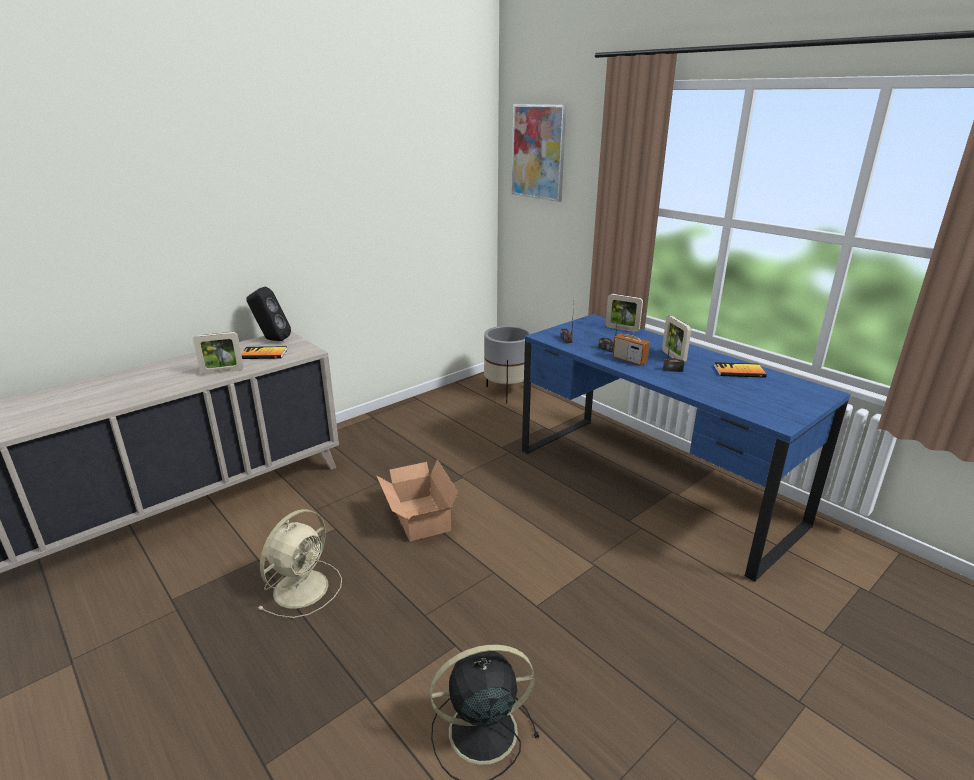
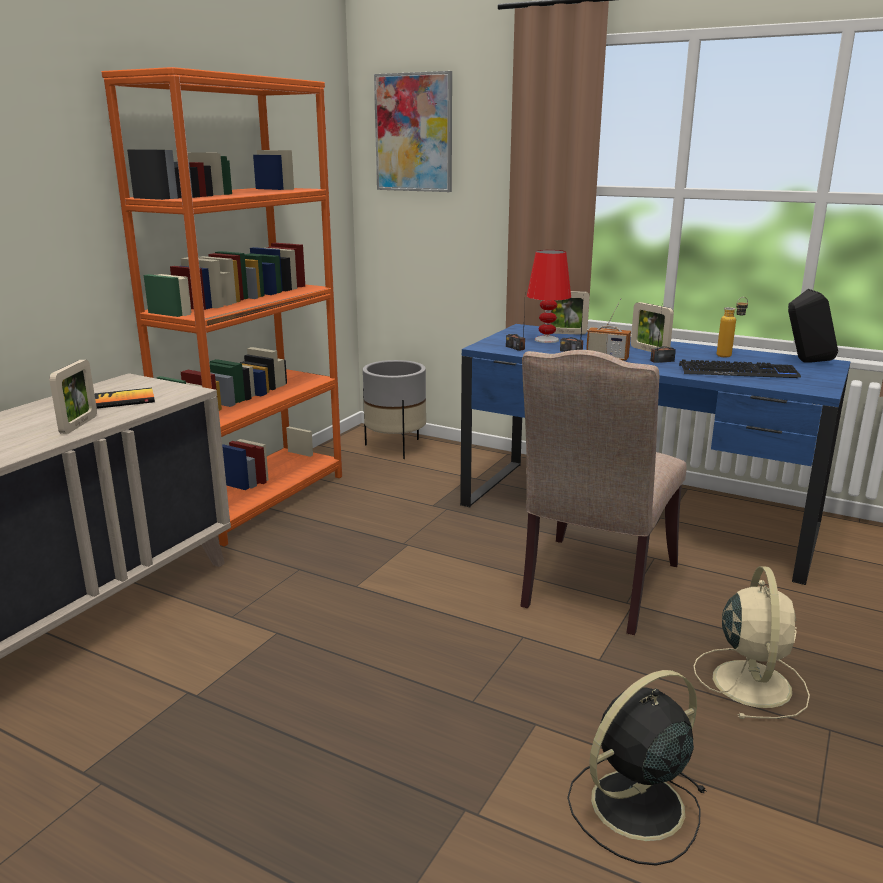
camera: 20 degrees left, 5 degrees down
(222, 371) = (79, 425): picture frame -> picture frame turned 45 degrees counterclockwise
(271, 340) = (114, 385): black speaker -> black speaker (805, 362)
(303, 587) = (281, 709): beige fan -> beige fan (751, 681)
(388, 421) = (260, 500): none -> orange bookcase
(418, 519) = (384, 599): cardboard box -> none
(575, 544) = (595, 588): none -> beige chair
(599, 334) = (546, 340): none -> red table lamp
(727, 391) = (738, 372): none -> keyboard
(739, 371) = (729, 355): book -> bottle

